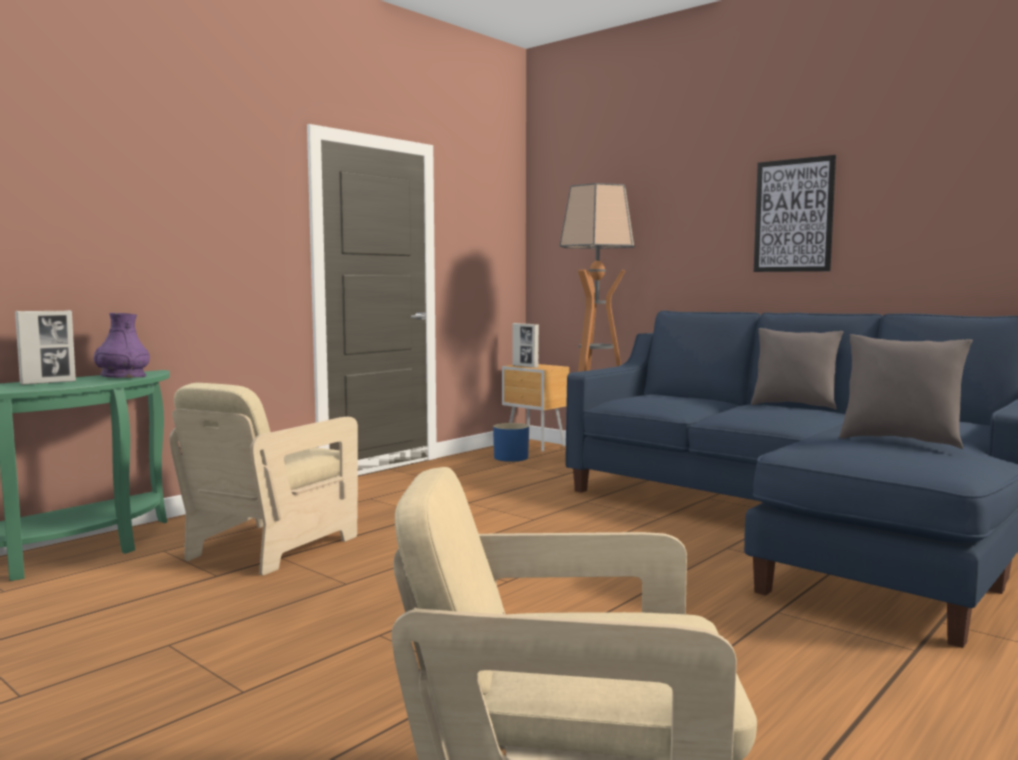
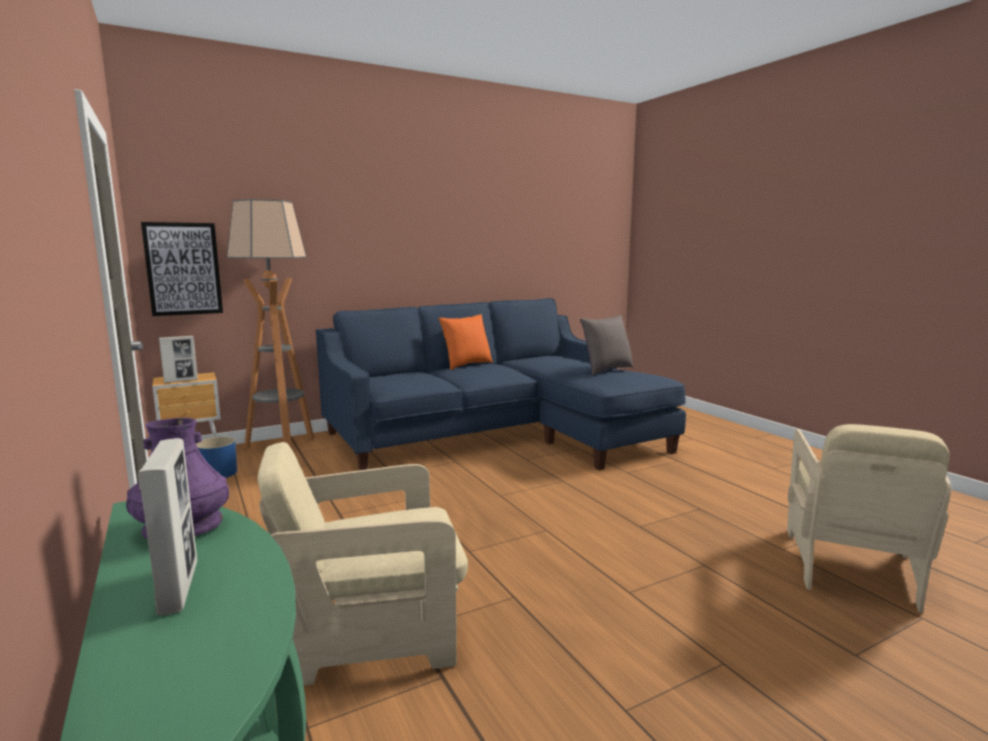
camera: 70 degrees left, 5 degrees up
(271, 547) = (372, 633): beige armchair -> beige armchair turned 120 degrees clockwise
(793, 215) = (412, 237): picture -> picture (183, 269)
(794, 406) = (466, 365): grey pillow -> orange pillow

